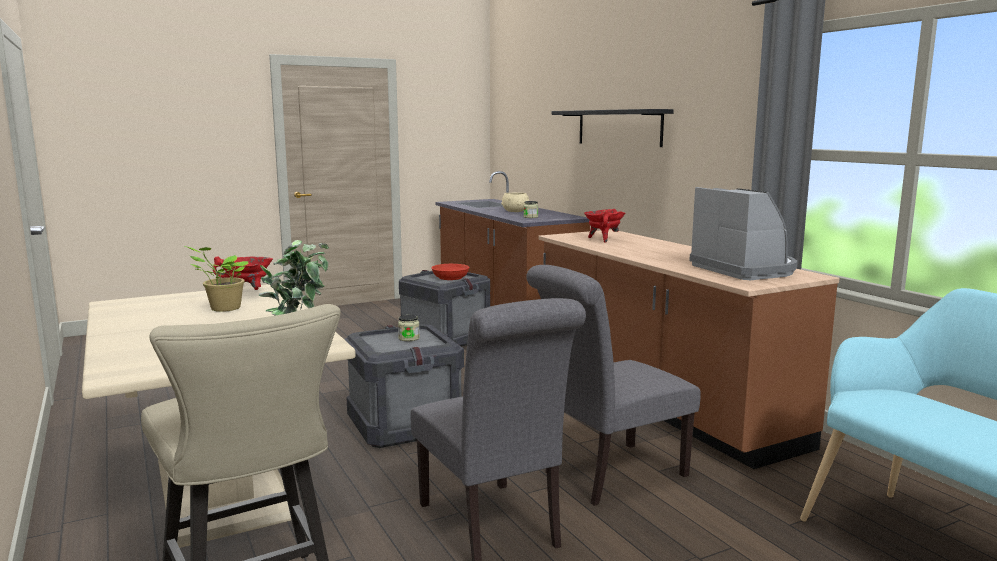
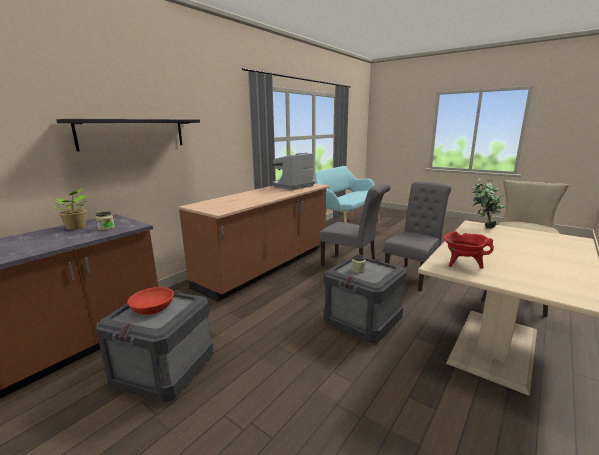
camera: 115 degrees left, 5 degrees up
(223, 308) = (495, 257): potted plant -> potted plant (76, 227)
(515, 211) = (48, 239): beige bowl -> none
(603, 239) = (228, 203): red cooking pot -> none

